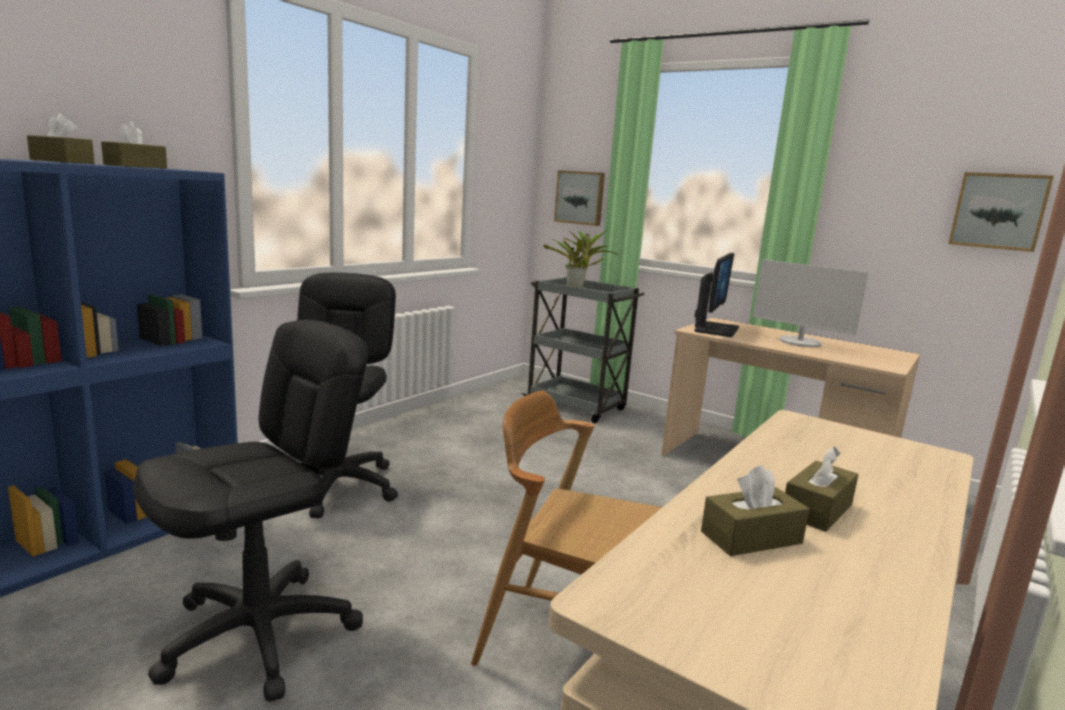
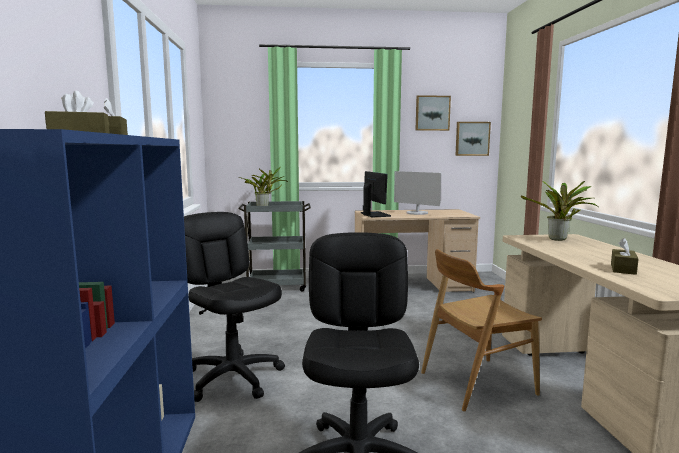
camera: 40 degrees left, 5 degrees down
(580, 198) = (243, 147): picture -> picture (432, 113)
(800, 342) = (417, 213): monitor -> monitor turned 45 degrees clockwise
(817, 510) = (606, 258): brown tissue box -> none
(866, 450) = (558, 240): none -> potted plant

